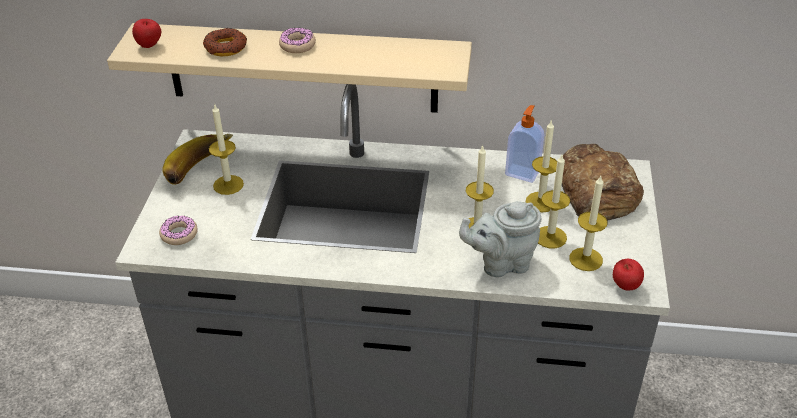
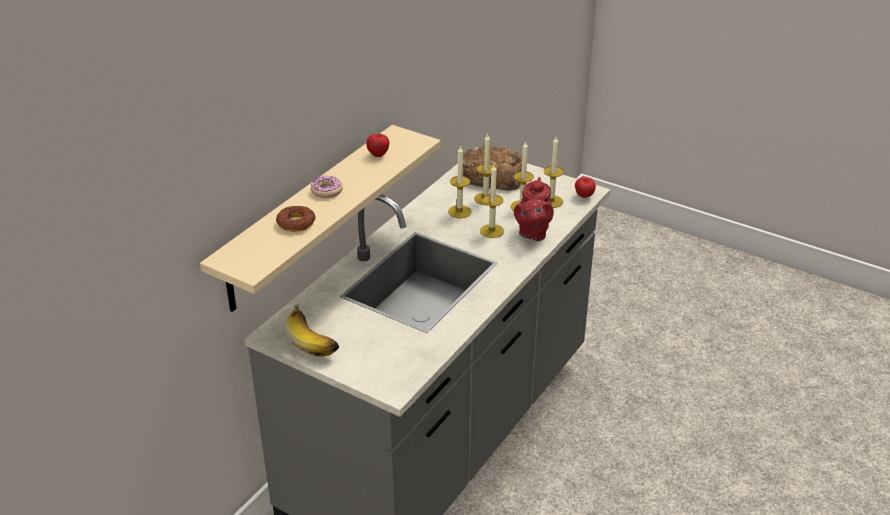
camera: 65 degrees left, 5 degrees down
(150, 46) = (254, 259): apple -> apple (378, 155)
(179, 234) = (392, 368): donut -> none
(228, 185) = (349, 329): candle -> candle (459, 211)
(501, 263) = (533, 232): grey teapot -> red teapot
(522, 172) = (449, 195): soap dispenser -> none

